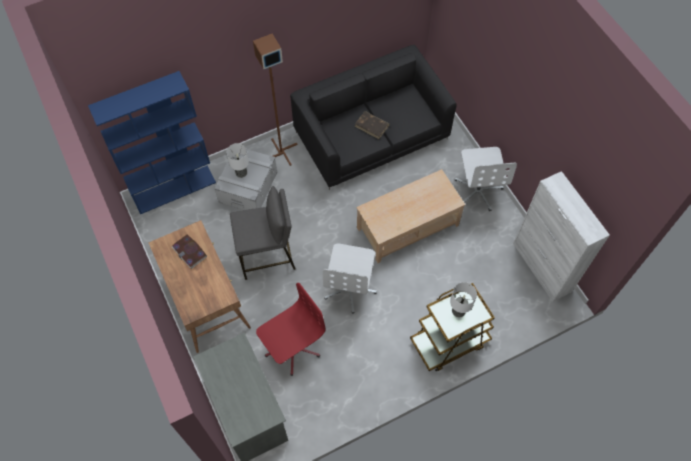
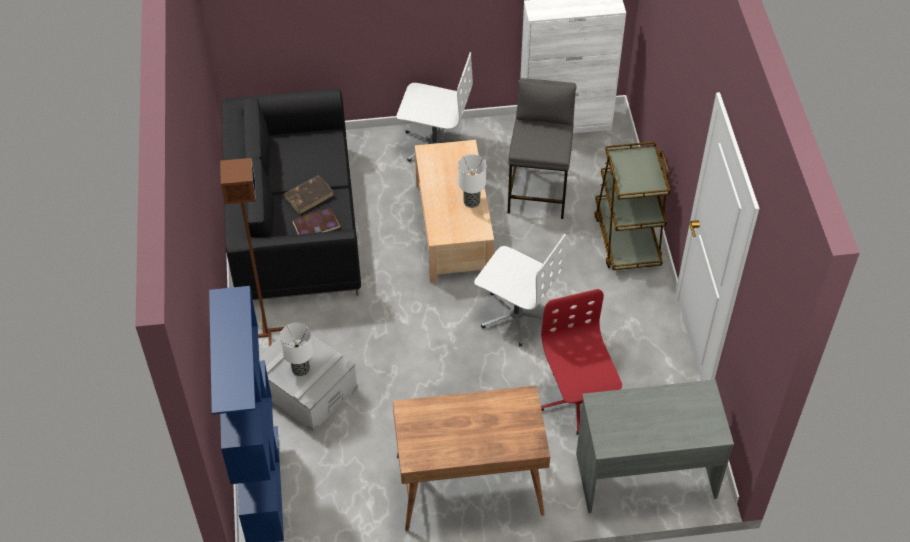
camera: 70 degrees left, 10 degrees down
(190, 252) = (439, 425): book -> book (316, 225)
(267, 256) = (430, 394): grey stool -> grey stool (539, 190)
(459, 311) = (634, 171): table lamp -> table lamp (471, 201)

